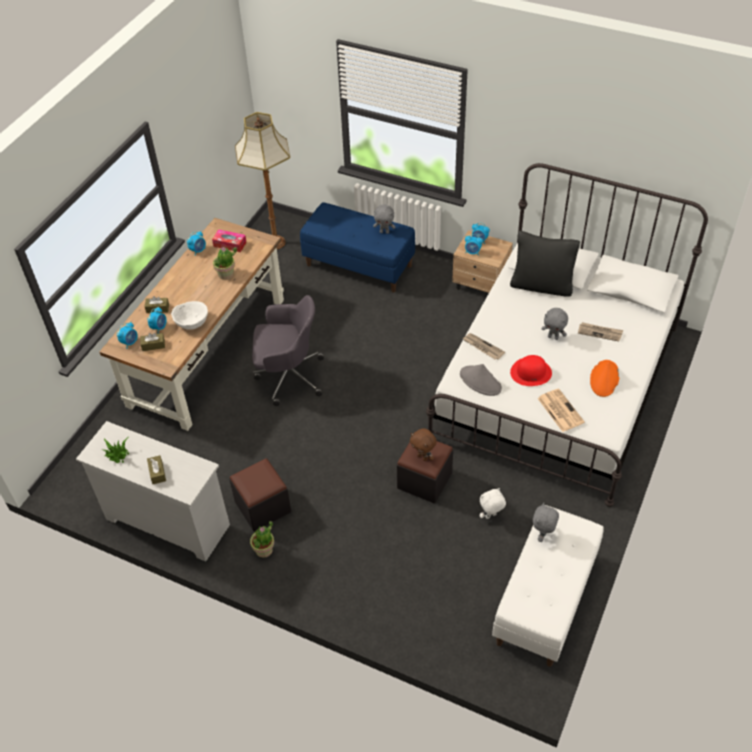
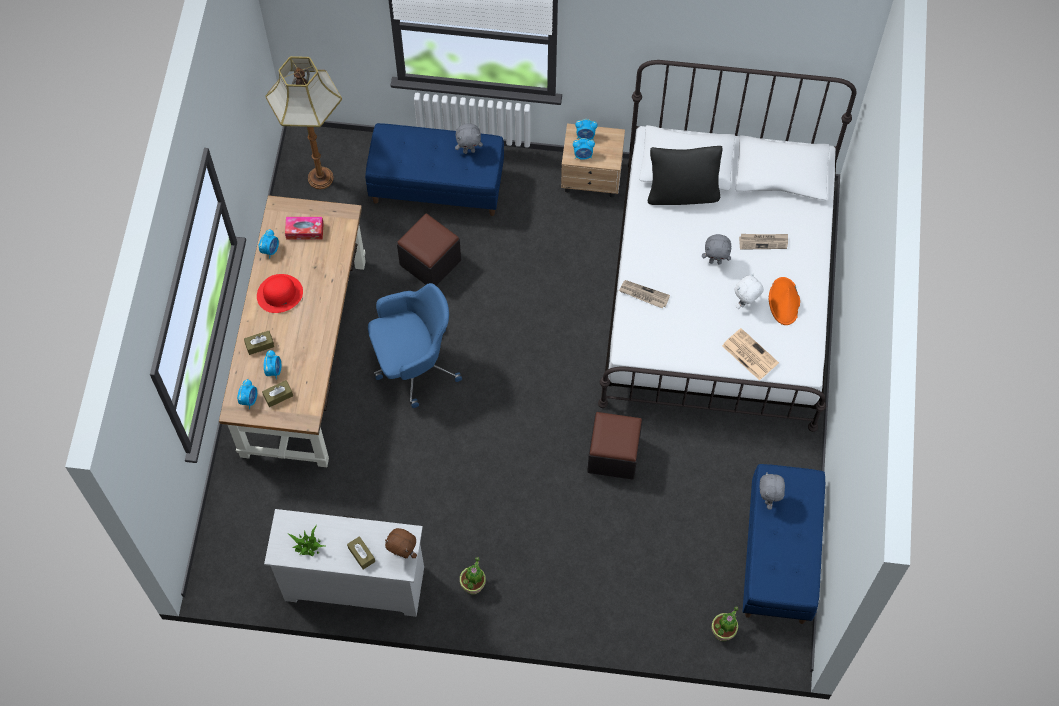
camera: 20 degrees left, 15 degrees up
(192, 322) = (308, 353): white bowl -> none
(226, 274) = (319, 275): potted plant -> potted plant (723, 632)
(263, 507) = (451, 536): black ottoman -> black ottoman (430, 262)
(288, 376) = (413, 364): grey office chair -> blue office chair
(423, 457) = (615, 440): brown plush toy -> brown plush toy (403, 553)
(480, 381) = (655, 340): grey hat -> none
(491, 516) = (696, 477): white plush toy -> white plush toy (745, 303)
(531, 372) = (705, 314): red hat -> red hat (280, 293)
(545, 601) = (779, 556): white bench -> blue bench

